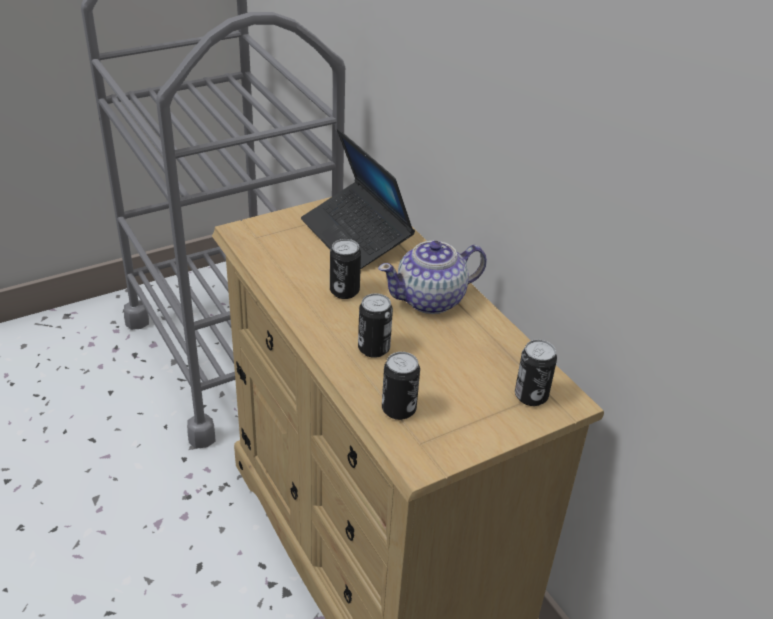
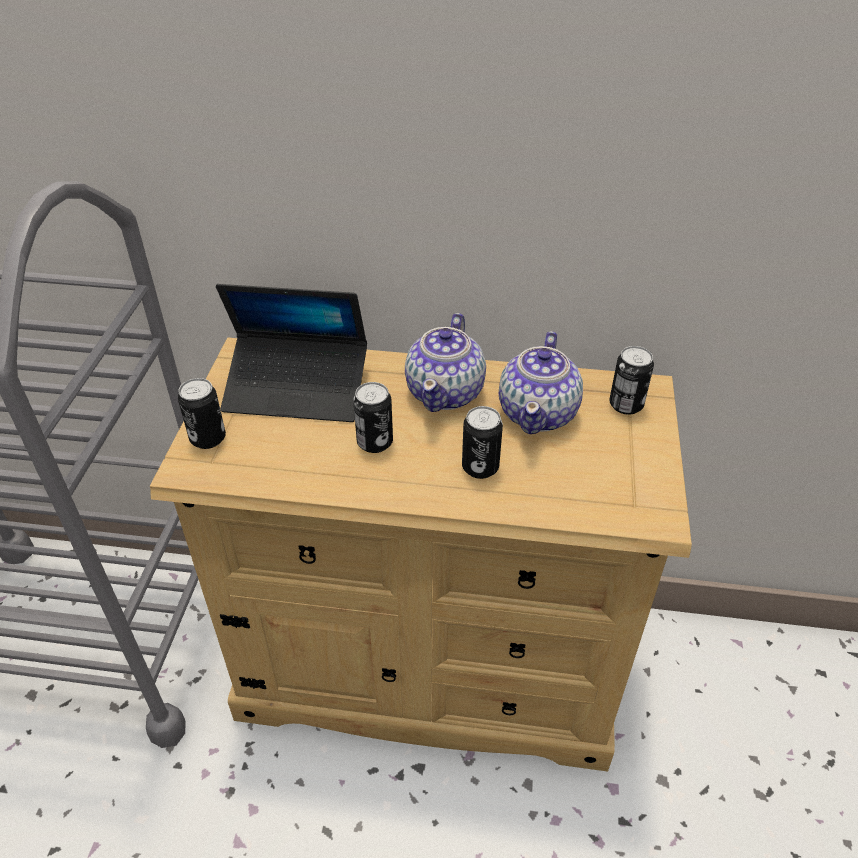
camera: 50 degrees left, 5 degrees up
(398, 409) = (579, 495): can -> can (208, 438)
(464, 353) = (539, 413): none -> teapot

